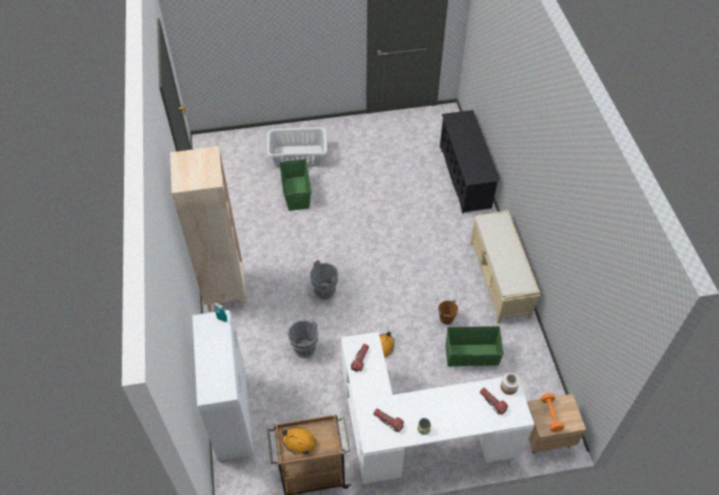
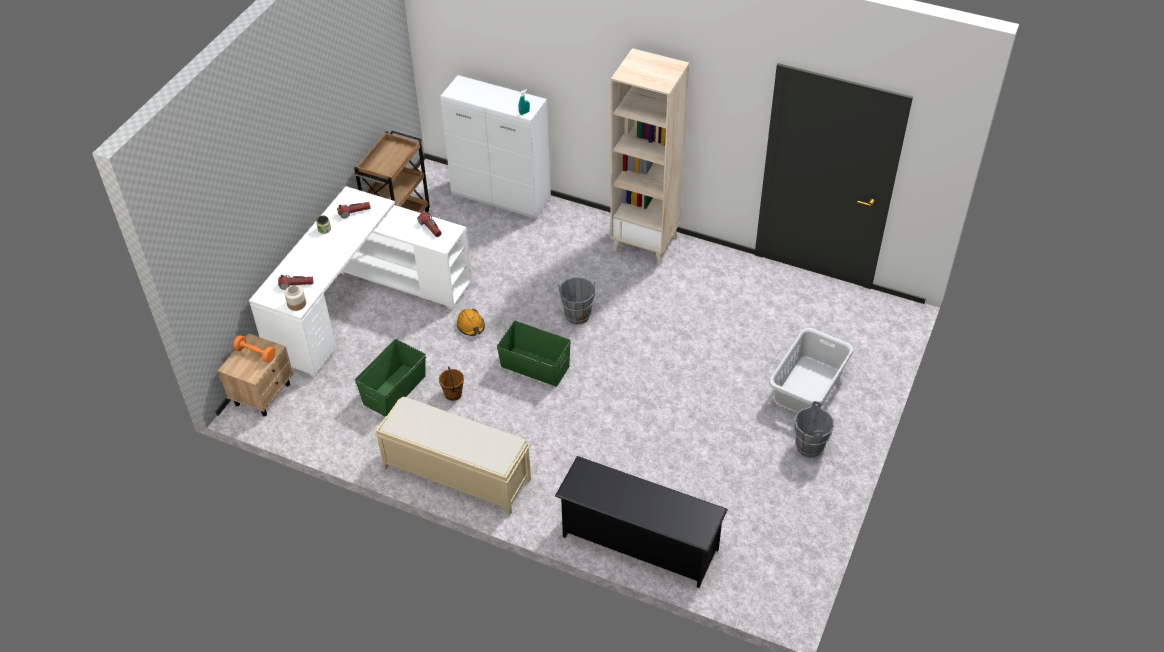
camera: 125 degrees right, 5 degrees down
(296, 193) = (743, 356): green storage box -> green storage box (535, 366)
(299, 442) = (393, 153): orange hard hat -> none
(305, 349) = (523, 270): grey bucket -> grey bucket (809, 447)

